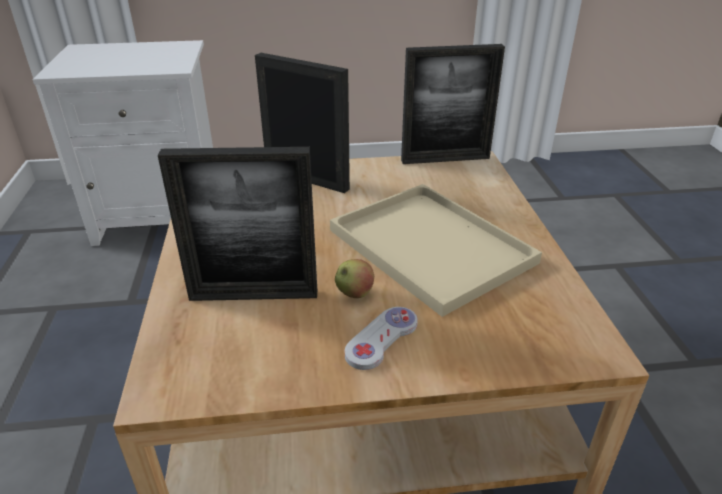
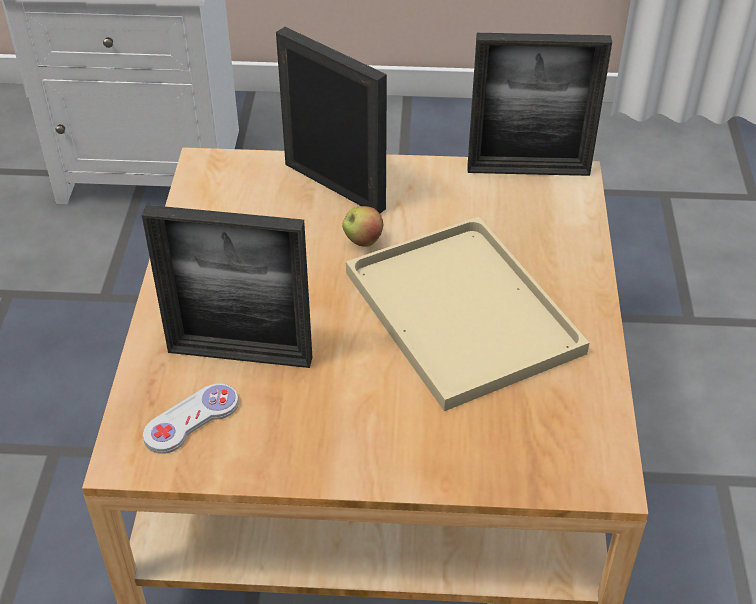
camera: 10 degrees right, 10 degrees up
(354, 293) = (353, 367): apple -> apple (363, 241)
(381, 339) = (368, 430): white game controller -> white game controller (191, 420)

